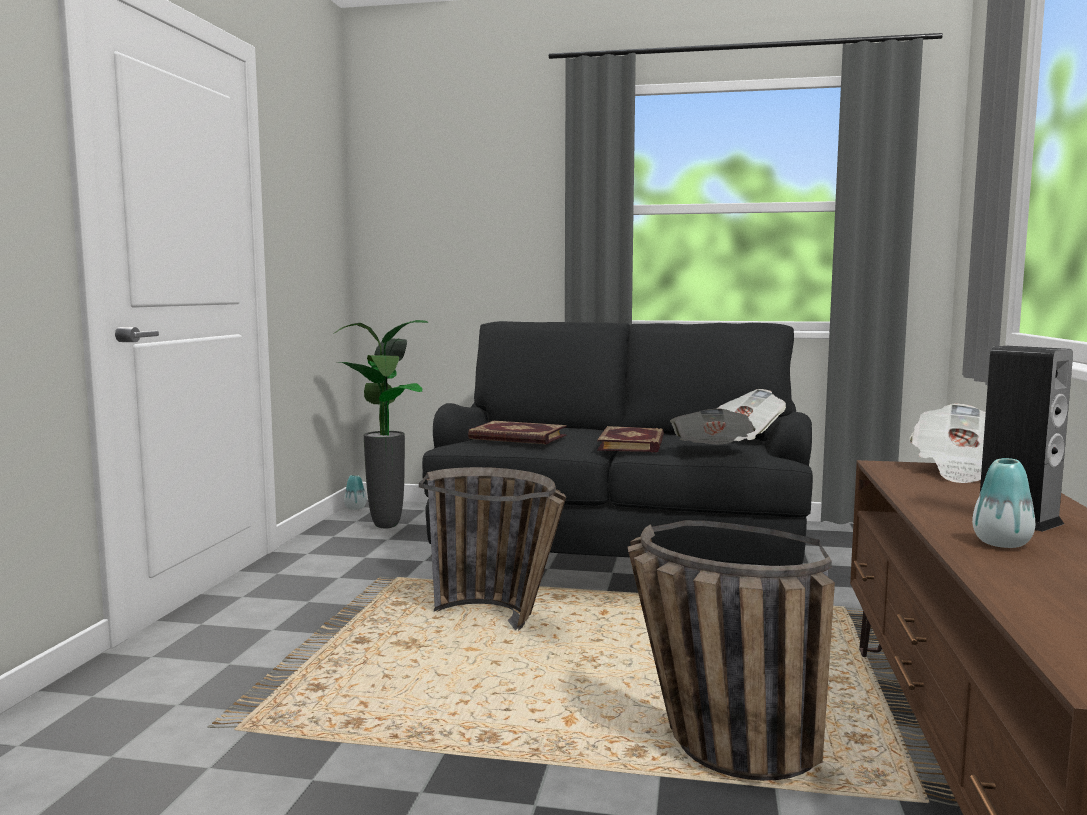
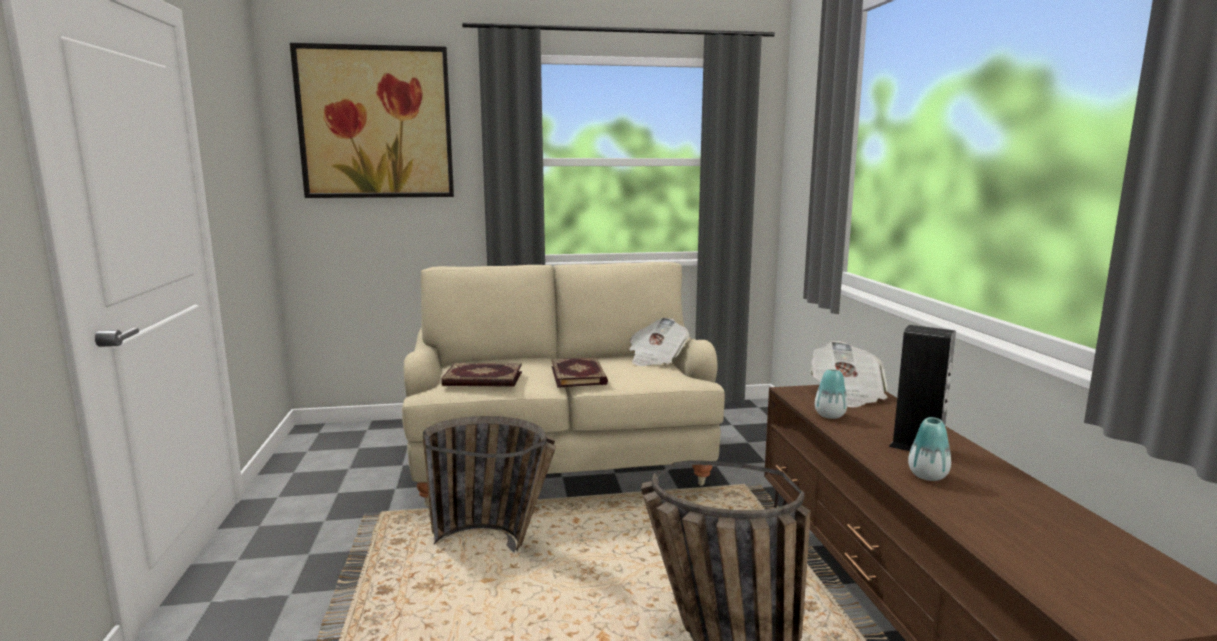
camera: 20 degrees left, 5 degrees up
(355, 508) = (298, 436): vase -> vase (830, 415)
(388, 527) = (342, 455): potted plant -> none
(456, 170) = (376, 123): none -> picture
(621, 556) = (561, 458): black sofa -> beige sofa
(712, 451) = (646, 379): newspaper -> none

